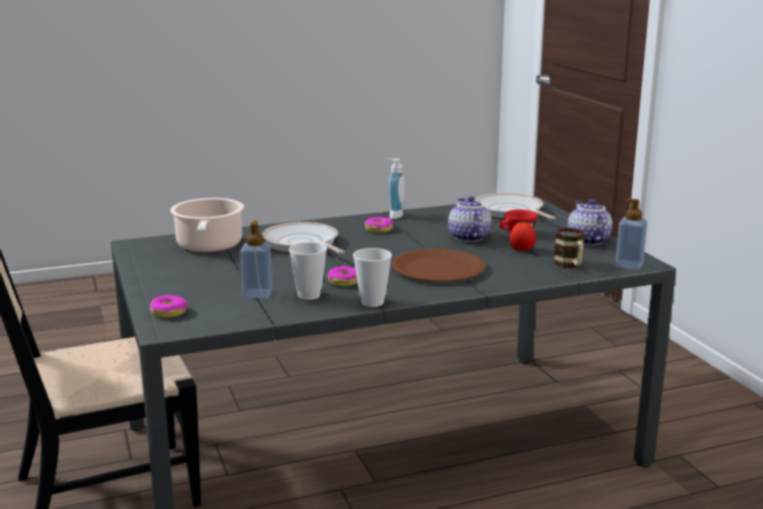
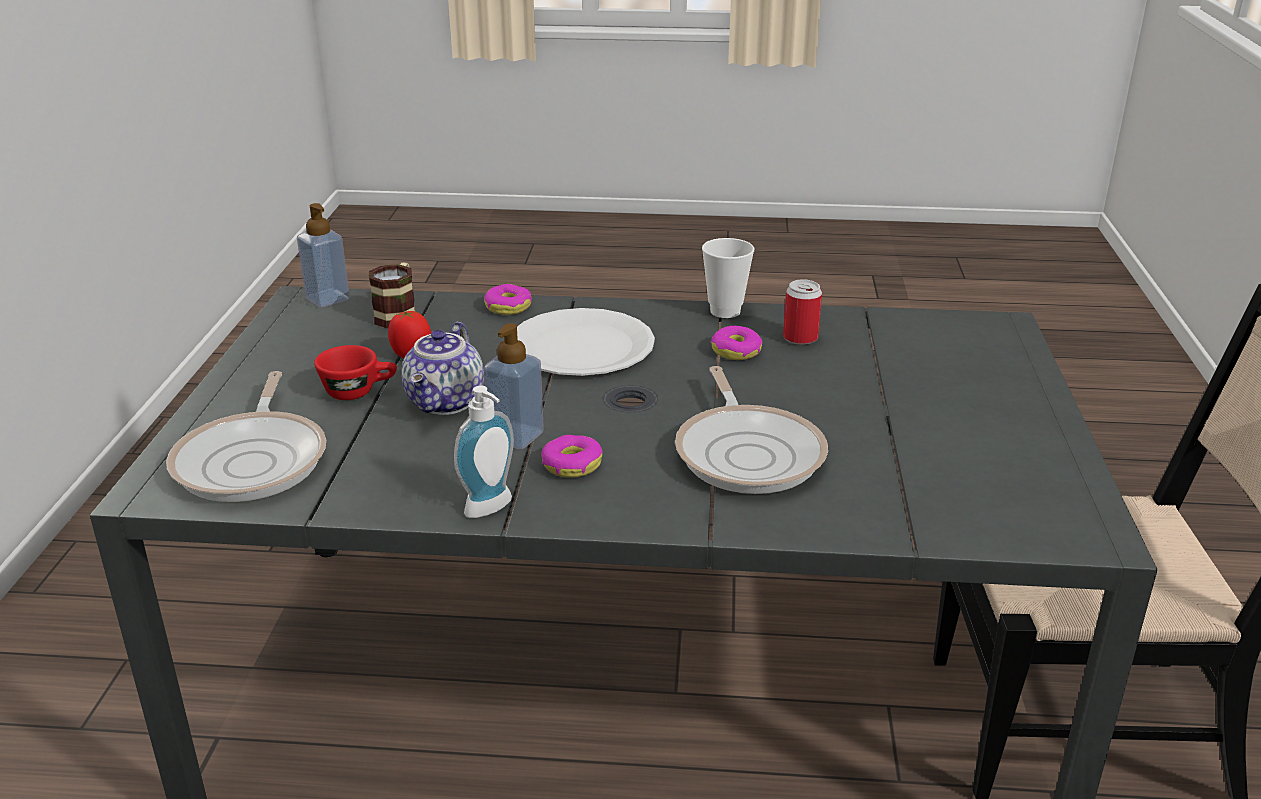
camera: 155 degrees left, 10 degrees up
(169, 312) = (1001, 348): donut -> donut (508, 307)
(209, 246) = (932, 489): cooking pot -> none
(257, 294) = (871, 355): soap dispenser -> soap dispenser (516, 436)
(309, 295) = (800, 338): cup -> can
(438, 269) = (582, 346): brown plate -> white plate
(587, 241) = (284, 352): teapot -> none

